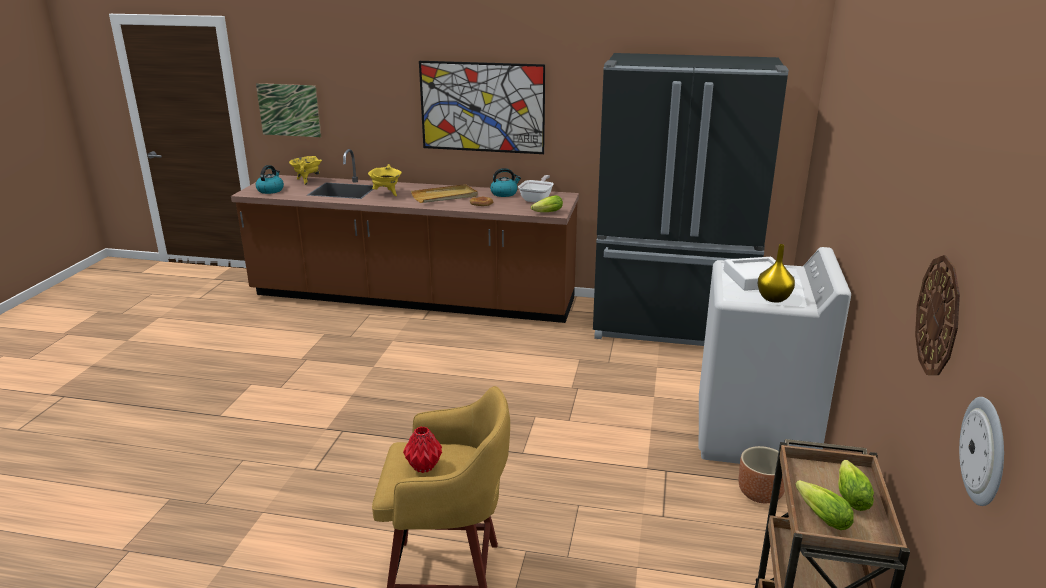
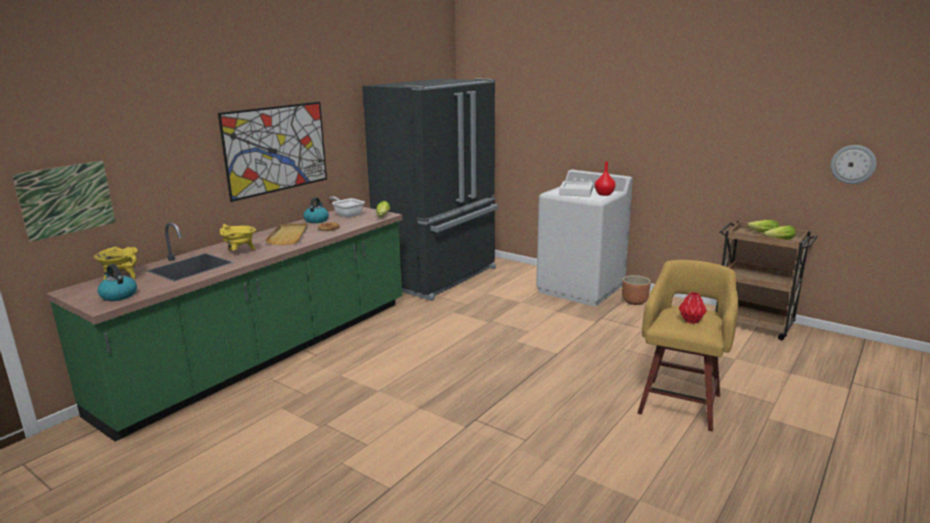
camera: 65 degrees left, 5 degrees down
(412, 299) = (269, 353): brown counter -> green counter
(773, 299) = (604, 194): yellow vase -> red vase
(938, 316) = (773, 139): wall clock -> none

